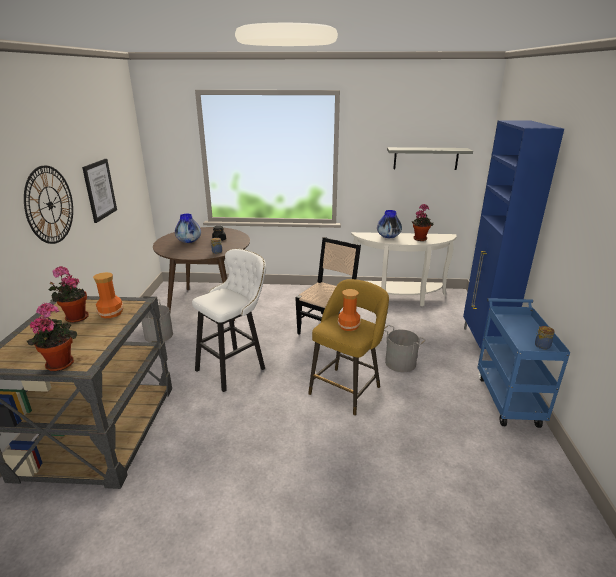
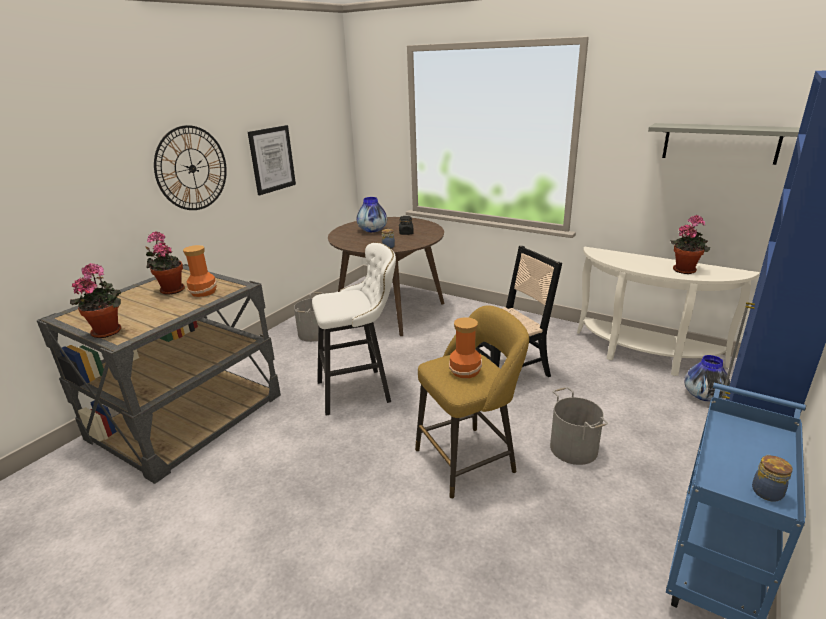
camera: 30 degrees right, 0 degrees up
(388, 236) = (634, 260): vase -> vase (703, 396)

